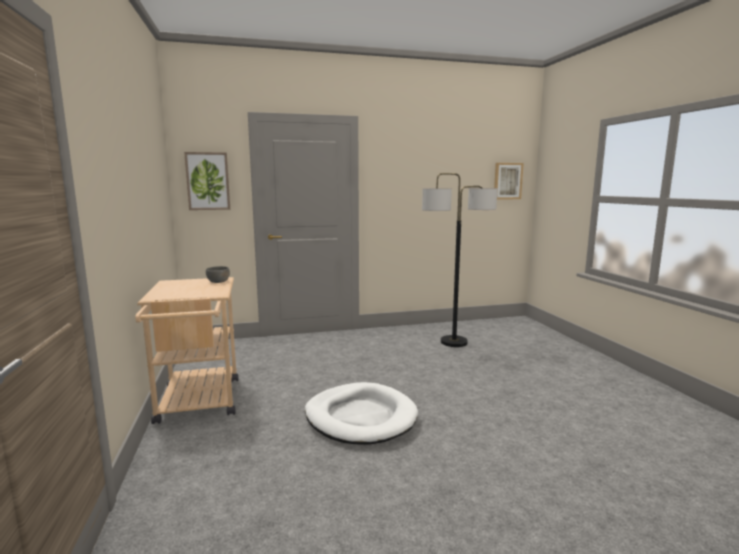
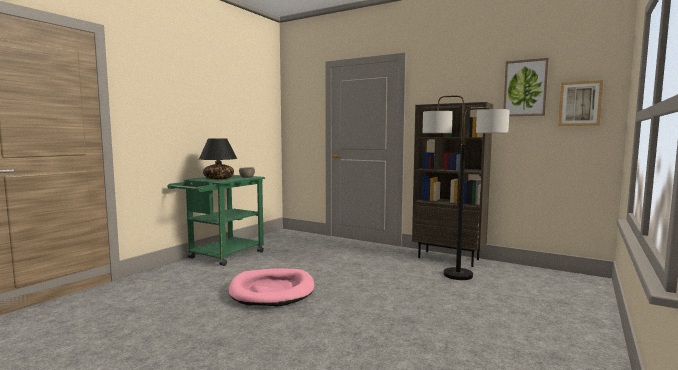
camera: 45 degrees right, 5 degrees down
(194, 291) = (218, 179): none -> black table lamp
(198, 404) = (222, 256): beige cart -> green cart
(208, 181) = (300, 114): picture -> picture (525, 88)
(360, 417) = (272, 290): white dog bed -> pink dog bed
(417, 329) = (449, 258): none -> brown bookcase

